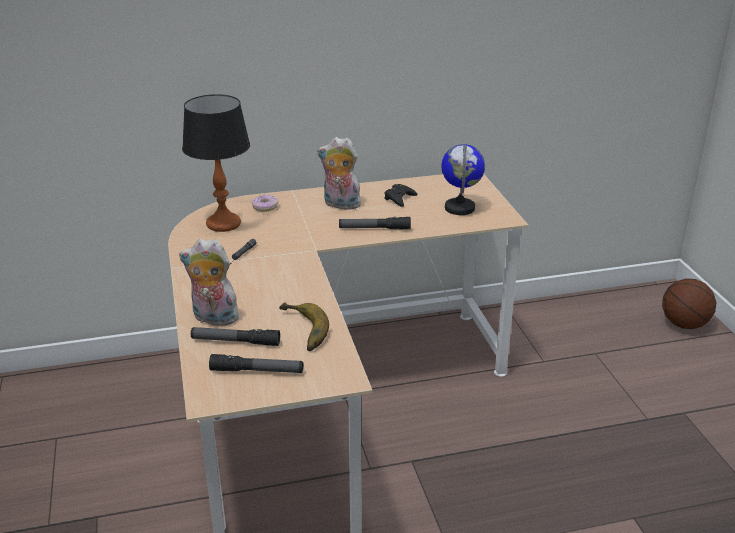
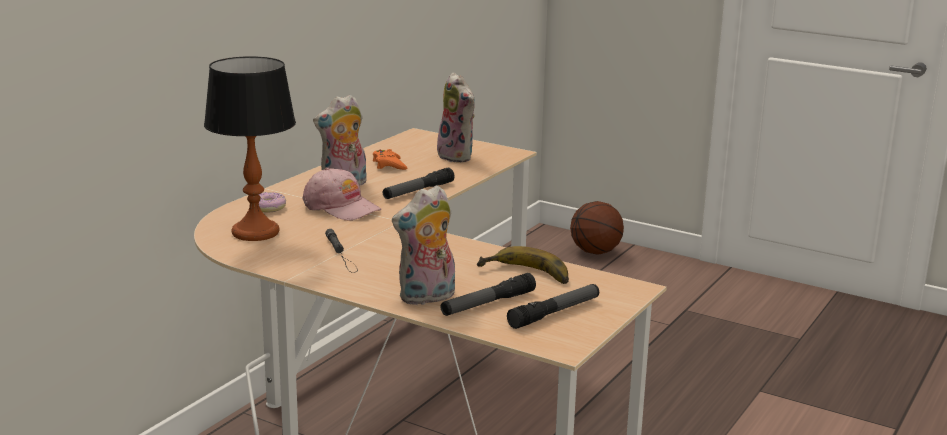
camera: 45 degrees left, 10 degrees down
(304, 223) = (341, 207): none -> pink cap
(399, 198) = (389, 165): black game controller -> orange game controller
(460, 208) = (458, 156): globe -> plush toy

